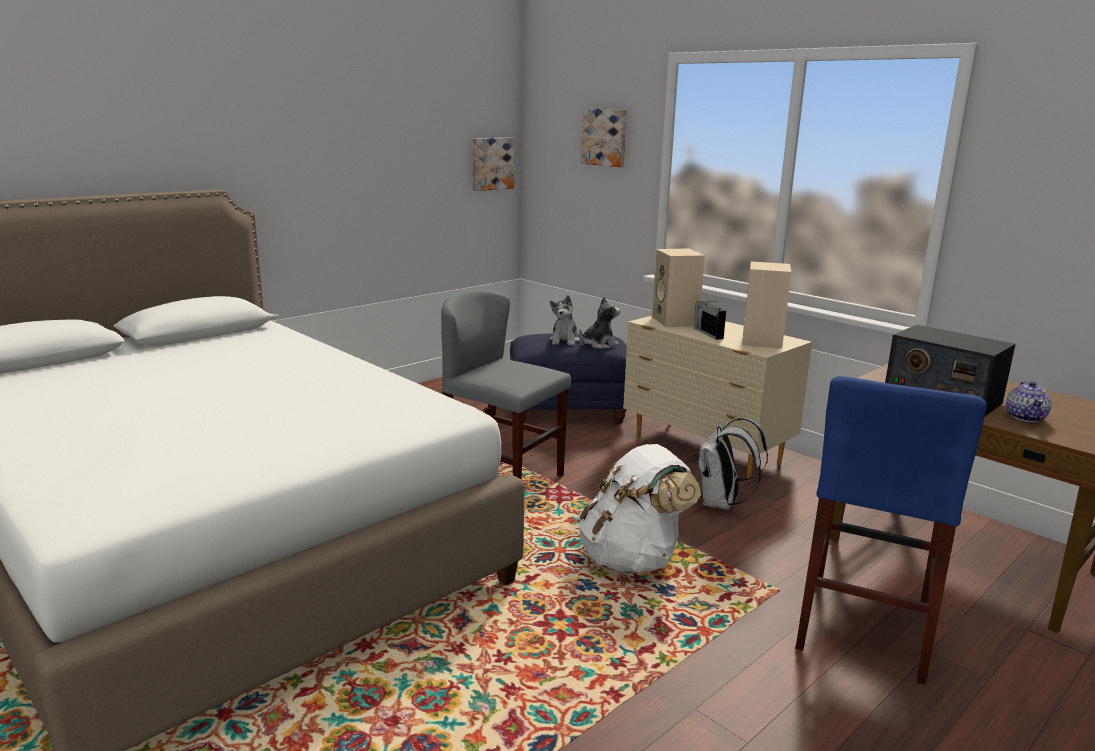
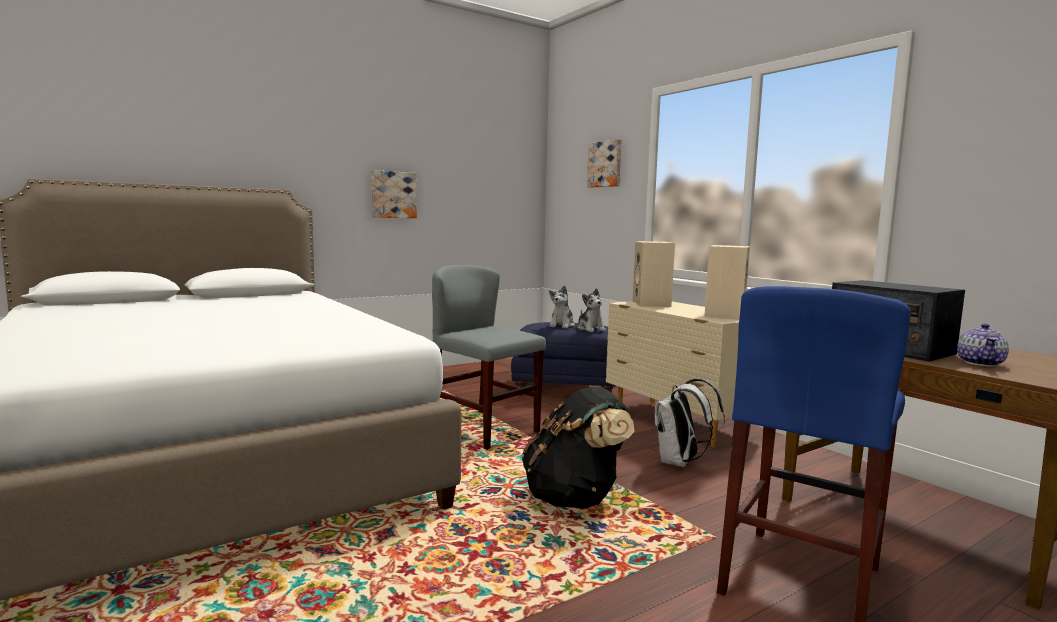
camera: 10 degrees right, 10 degrees down
(491, 163) = (519, 192): picture -> picture (393, 194)
(599, 344) = (590, 329): plush toy -> plush toy turned 90 degrees clockwise
(633, 559) = (575, 499): white backpack -> black backpack
(708, 333) = (676, 310): radio -> none

